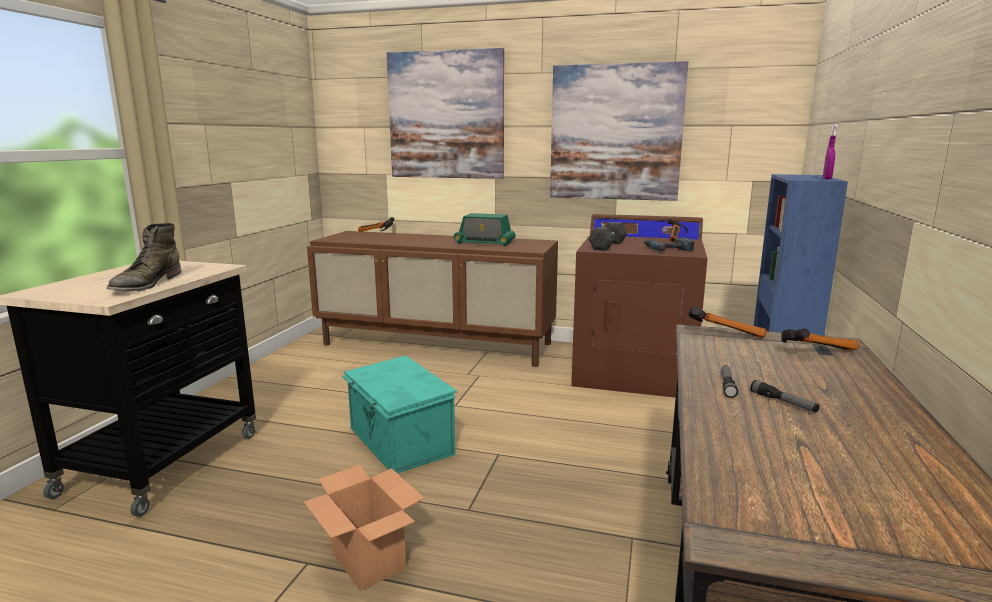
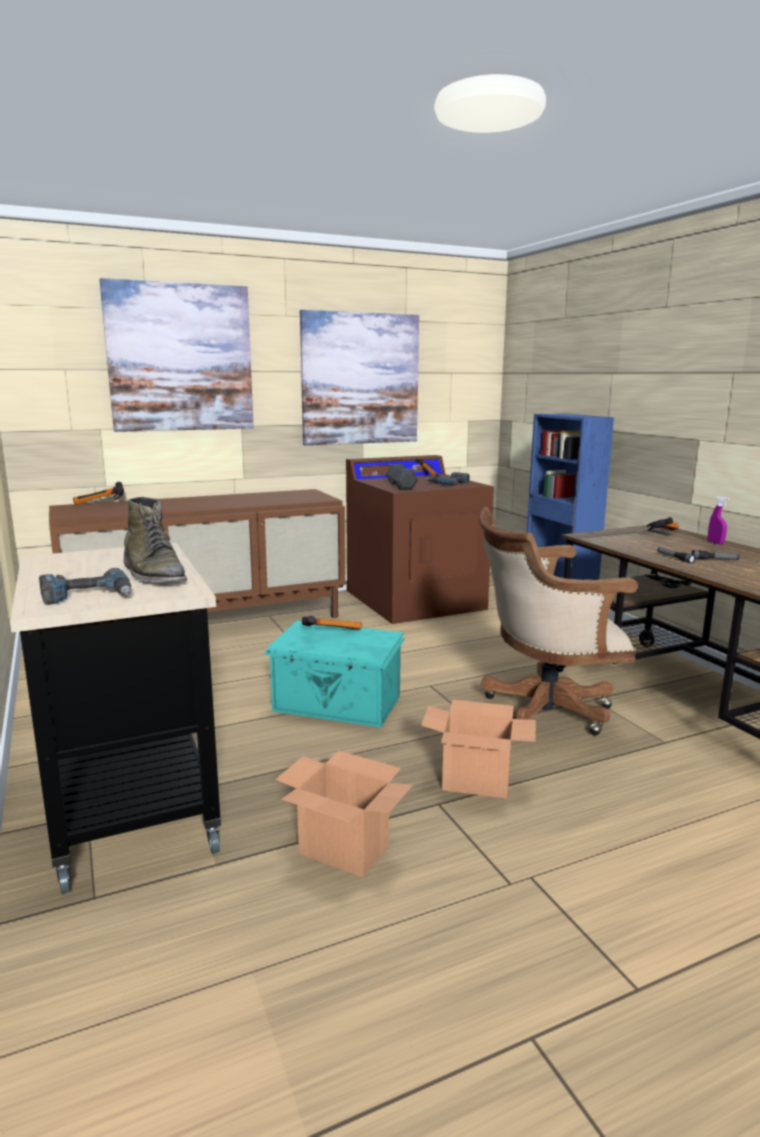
camera: 40 degrees left, 0 degrees up
(69, 290) = (88, 596): none -> power drill
(190, 559) = (343, 849): none -> cardboard box
(484, 243) = (259, 498): radio -> none
(553, 524) = (542, 710): none -> office chair
(724, 334) = (600, 534): hammer -> hammer (330, 632)
(827, 178) = (593, 416): purple spray bottle -> purple spray bottle (715, 543)

